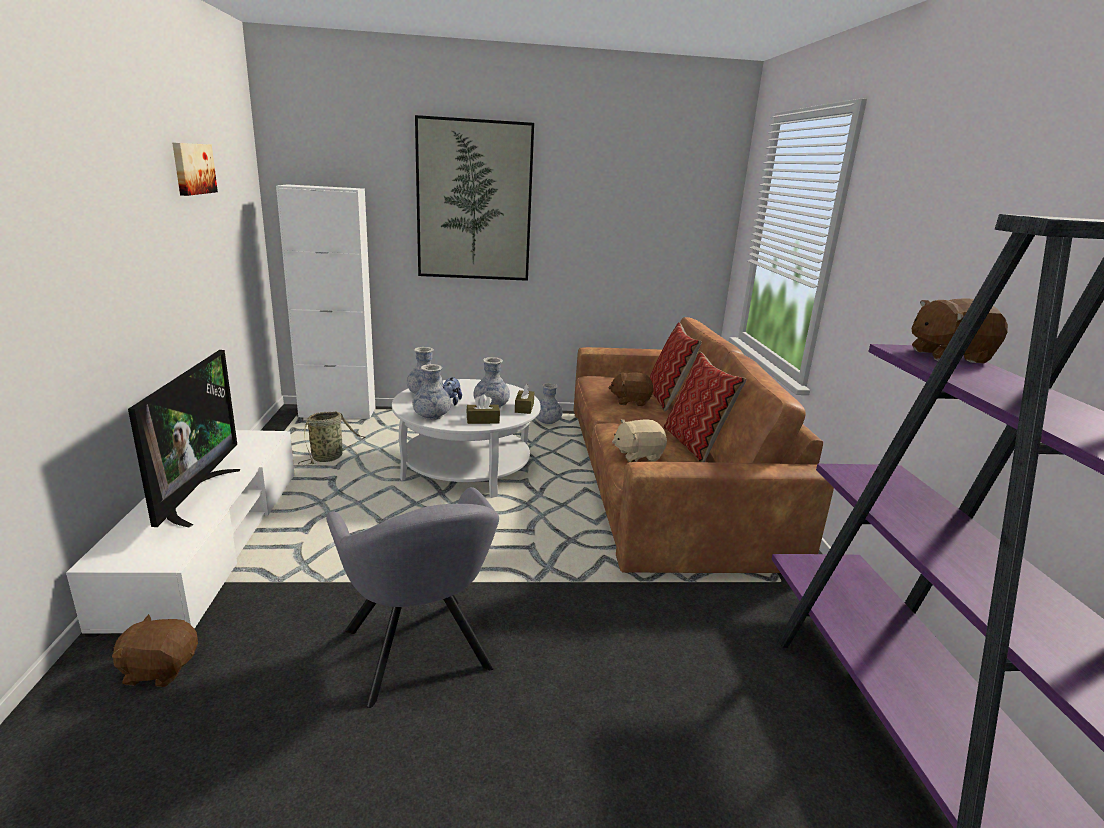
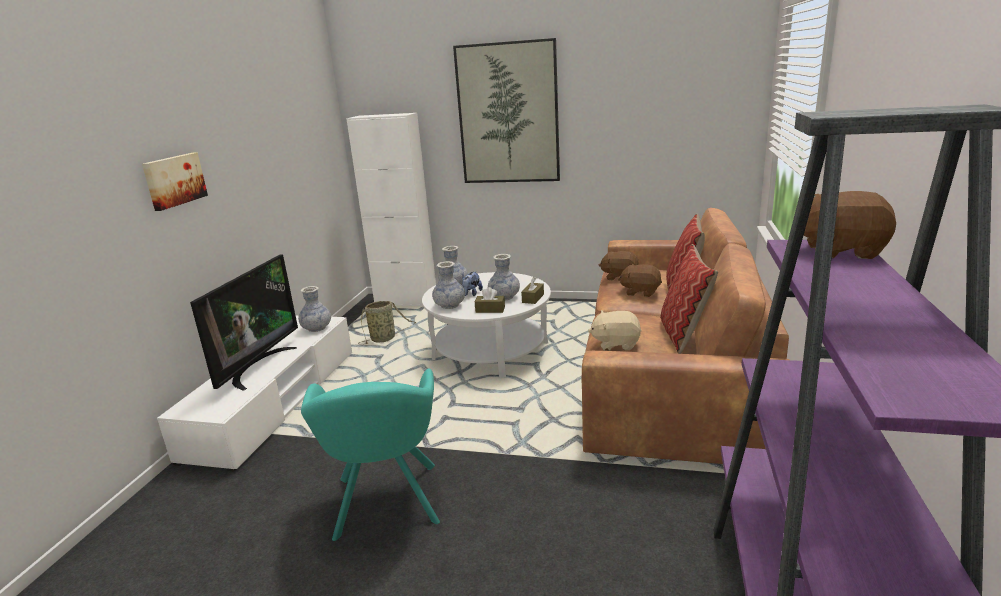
camera: 20 degrees right, 0 degrees up
(160, 669) = (208, 493): brown plush toy -> brown plush toy (619, 277)
(192, 168) = (270, 115): picture -> picture (174, 180)
(419, 655) = (386, 505): grey armchair -> turquoise armchair
(547, 422) = (581, 310): vase -> vase (317, 328)

